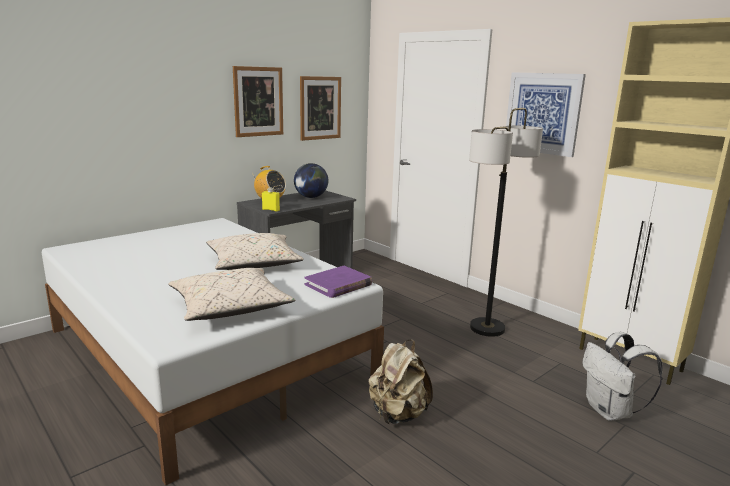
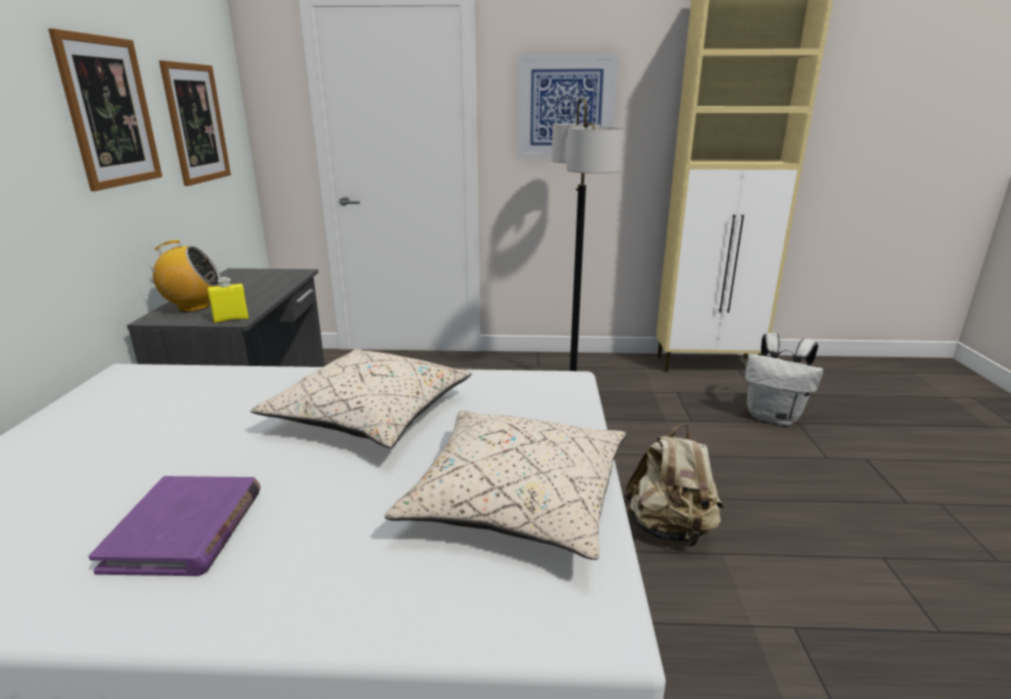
camera: 45 degrees left, 5 degrees up
(311, 197) = (246, 283): globe -> none
(338, 285) = (551, 391): purple book -> purple book (186, 529)

